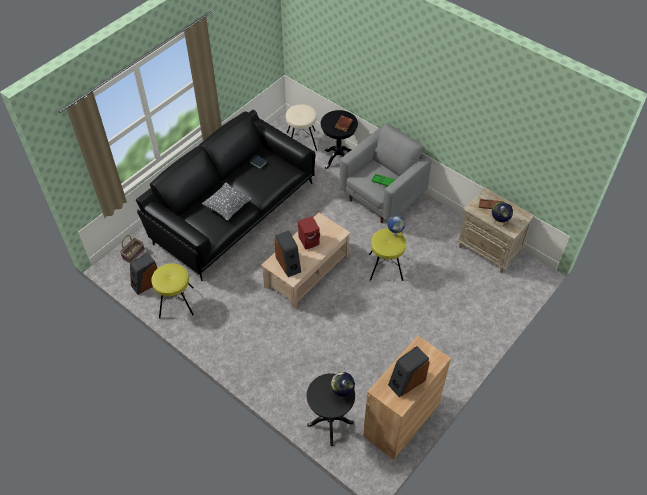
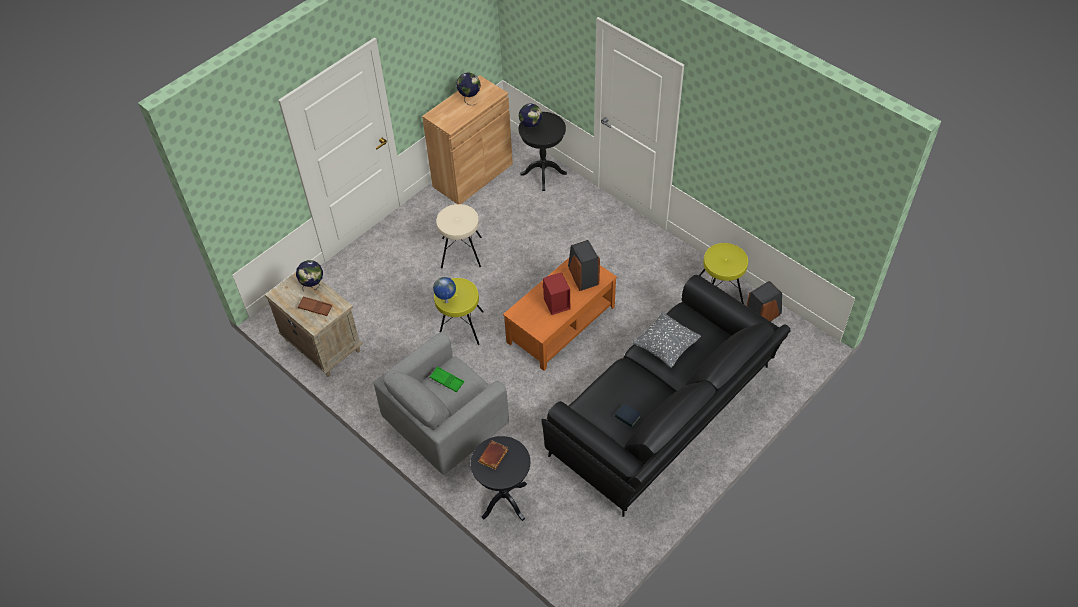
camera: 175 degrees left, 0 degrees up
(133, 255) = (789, 353): basket -> none
(302, 141) = (561, 539): beige stool -> beige stool (461, 252)
(306, 271) = (561, 325): beige coffee table -> orange coffee table
(406, 381) = (469, 98): speaker -> globe

